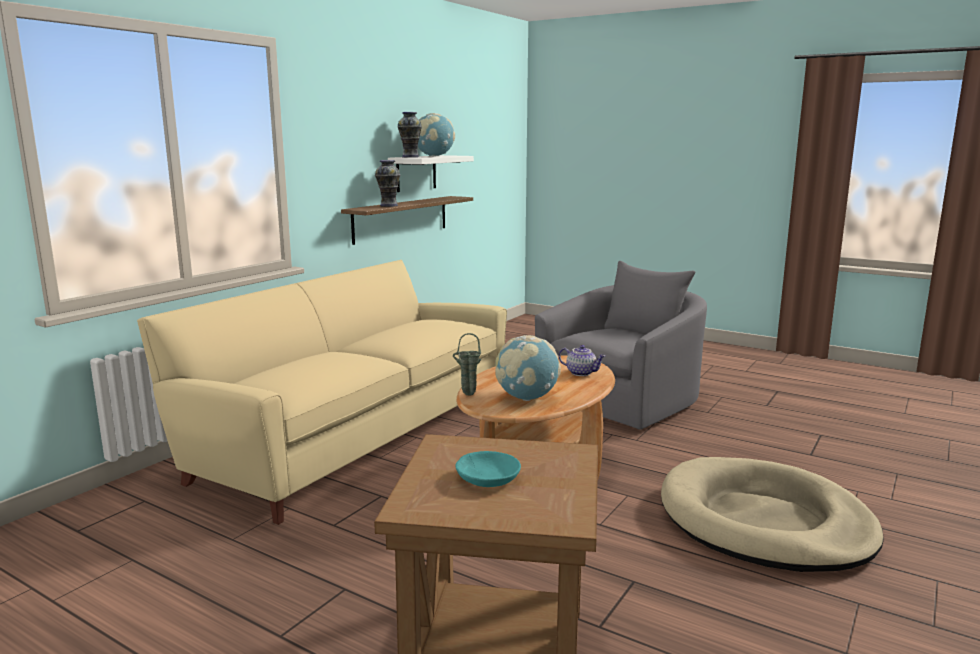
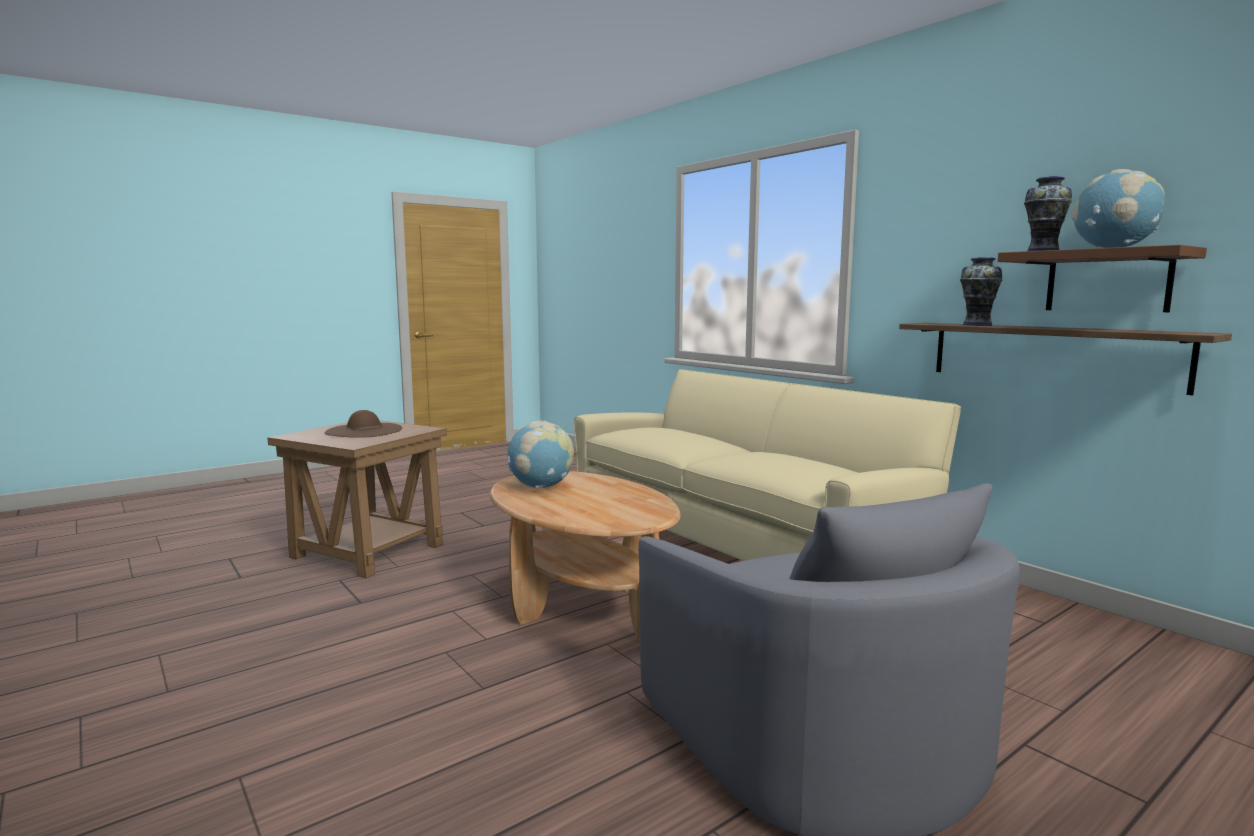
camera: 110 degrees right, 5 degrees down
(416, 173) = (1107, 281): white shelf -> brown shelf
(467, 395) = (574, 473): green vase -> none
(487, 478) = (364, 431): turquoise bowl -> brown hat
(581, 373) = (590, 514): teapot -> none
(764, 521) = (332, 703): beige dog bed -> none

